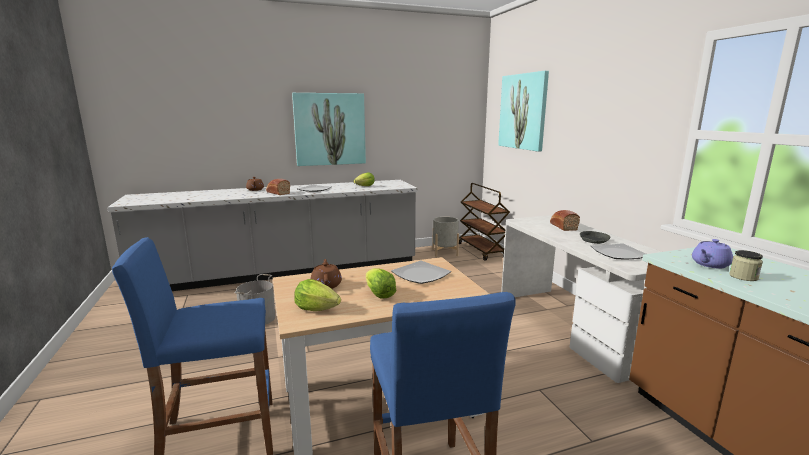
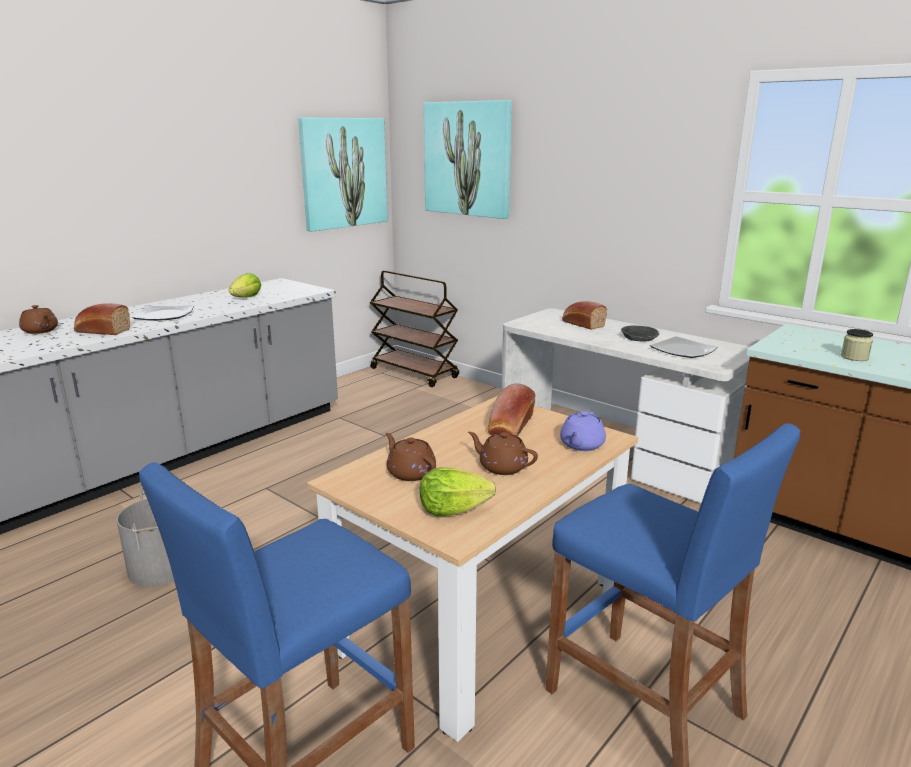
camera: 30 degrees left, 5 degrees up
(330, 129) = (157, 199): picture -> picture (343, 173)
(379, 294) = (502, 467): lettuce -> brown teapot
(420, 274) = (510, 426): plate -> bread
(445, 252) = (365, 386): grey planter -> none
(709, 265) = (814, 349): purple teapot -> purple teapot (581, 445)

